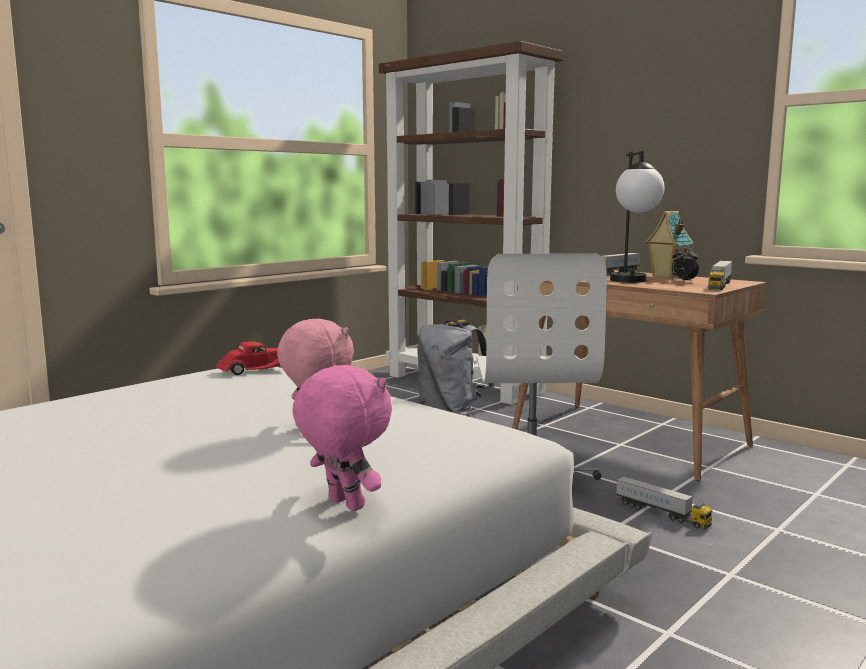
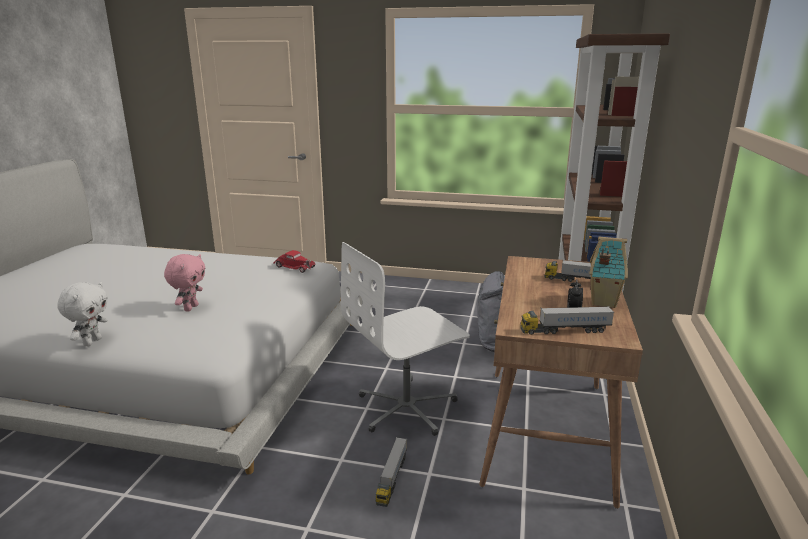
camera: 60 degrees right, 10 degrees up
(343, 505) = (92, 342): pink plush toy -> white plush toy
(632, 282) = (529, 295): table lamp -> none

